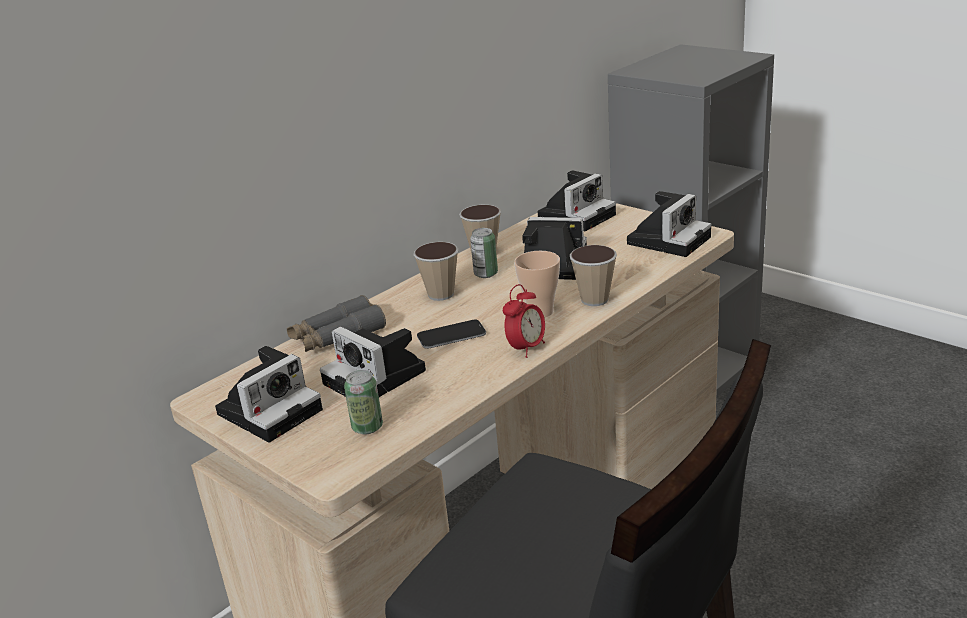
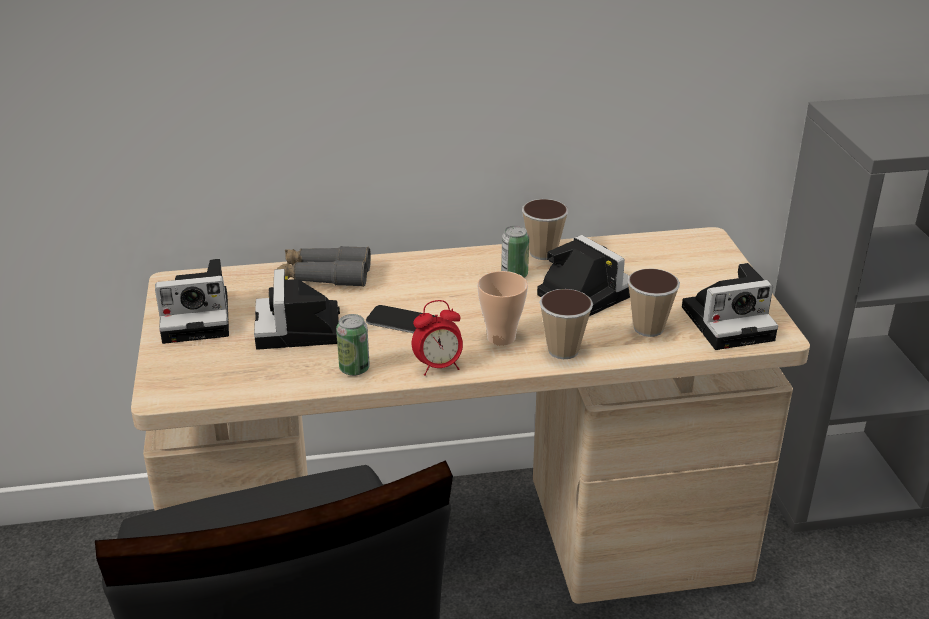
camera: 35 degrees right, 5 degrees up
(367, 427) = (234, 369): can -> can (354, 369)
(441, 294) = (451, 277): cup -> cup (648, 328)
(577, 215) = (685, 252): camera -> none

